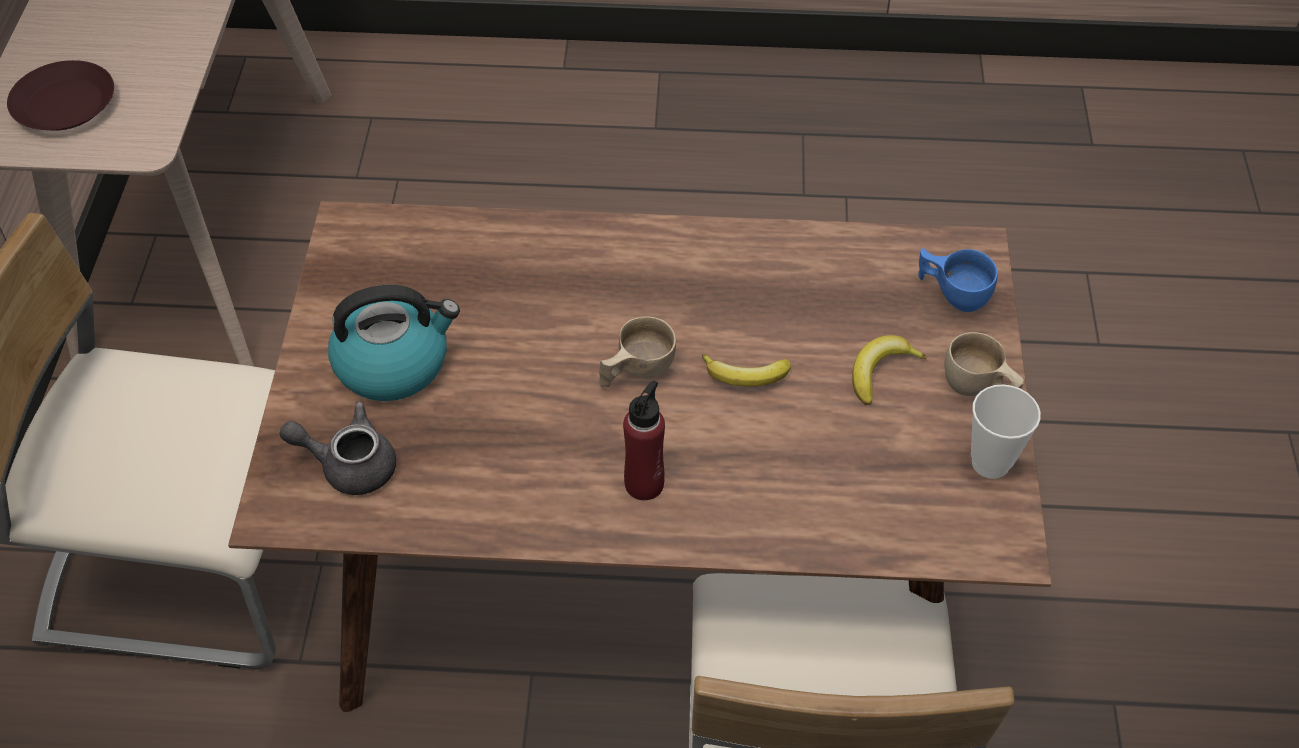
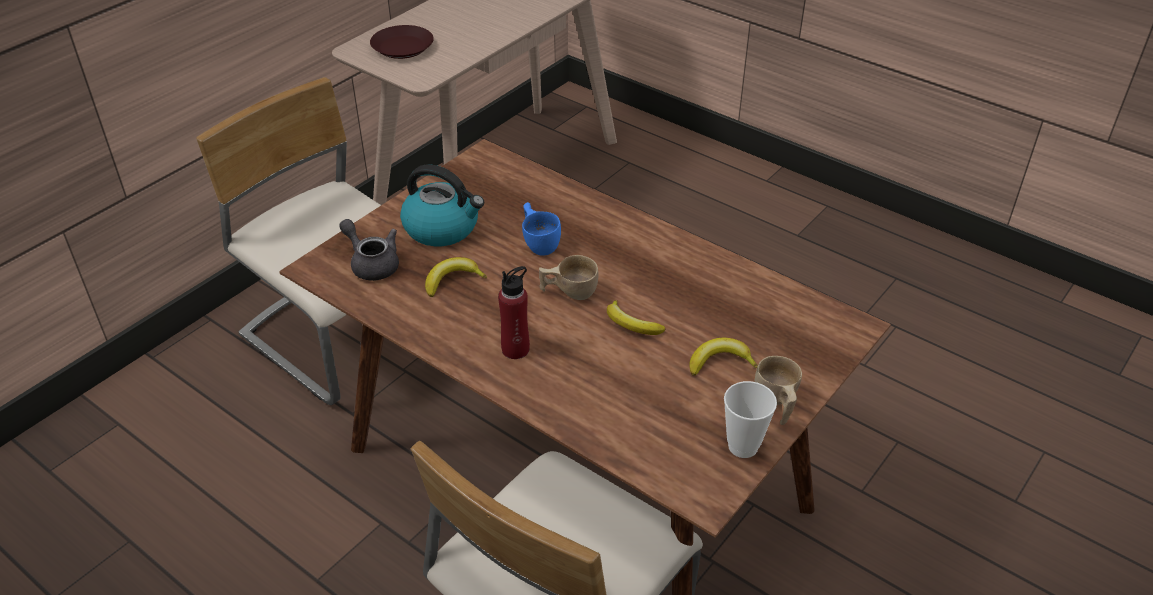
camera: 35 degrees right, 10 degrees down
(479, 432) = (452, 281): none -> banana
(952, 293) = (813, 342): blue cup -> blue cup (539, 242)

